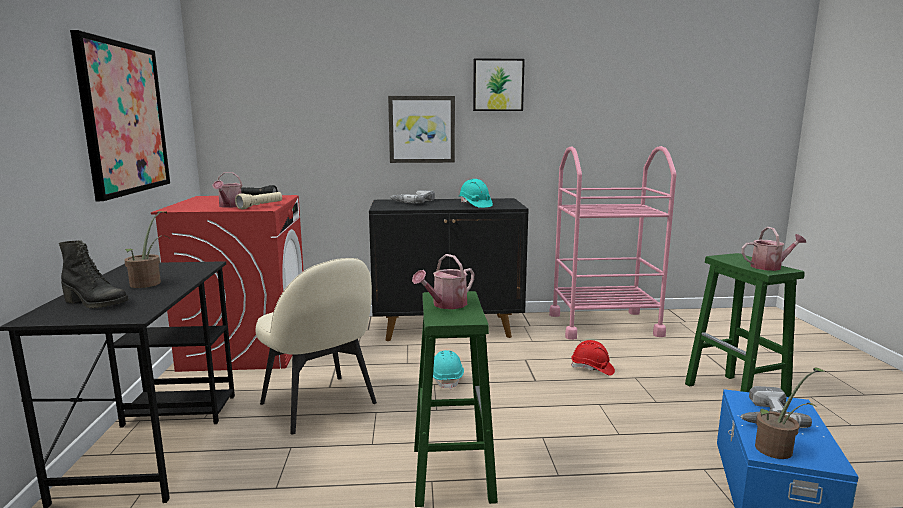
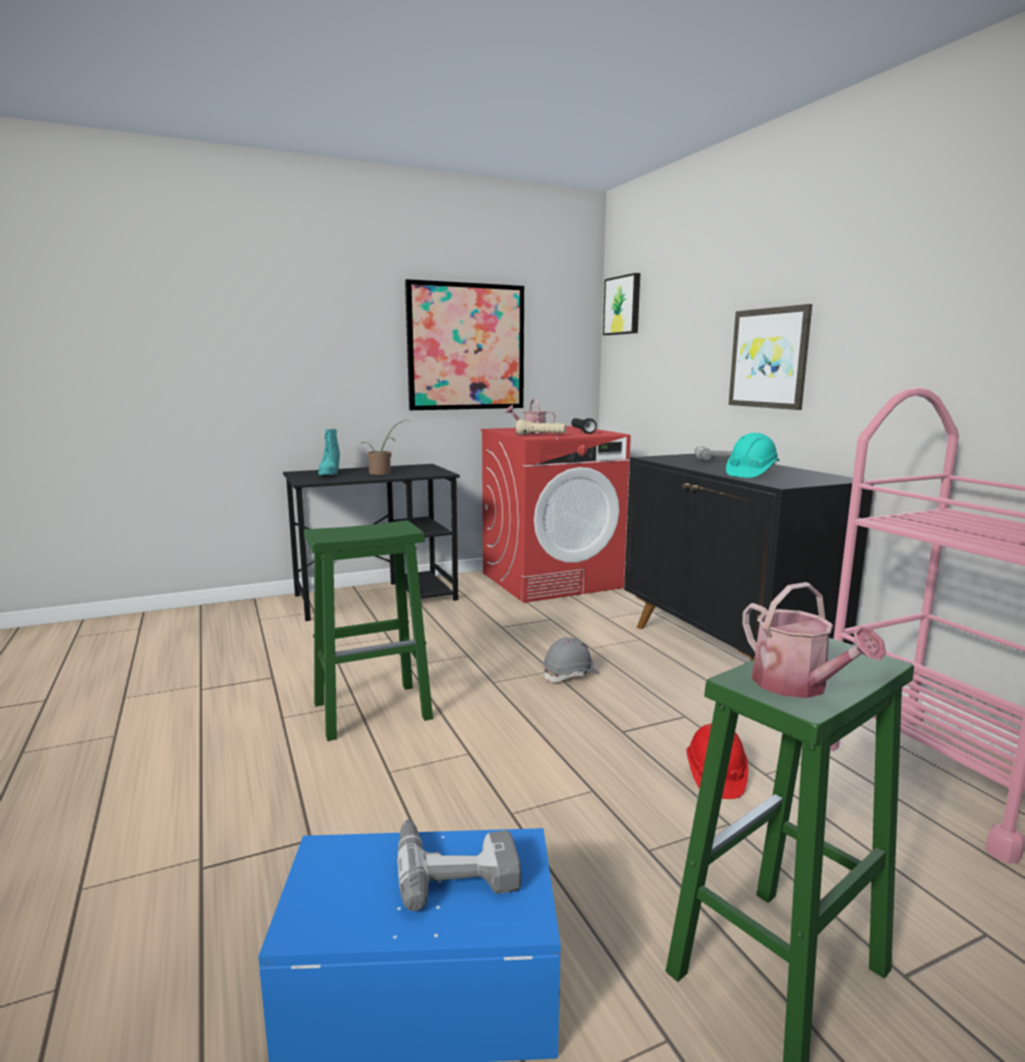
camera: 70 degrees right, 0 degrees up
(95, 303) = (329, 474): black boot -> turquoise boot
(320, 405) = (465, 631): beige chair -> none
(446, 305) = (368, 528): watering can -> none
(446, 379) = (570, 675): turquoise hard hat -> grey hard hat
(498, 85) = (877, 278): picture -> picture (623, 305)
(778, 449) = (336, 869): potted plant -> none

